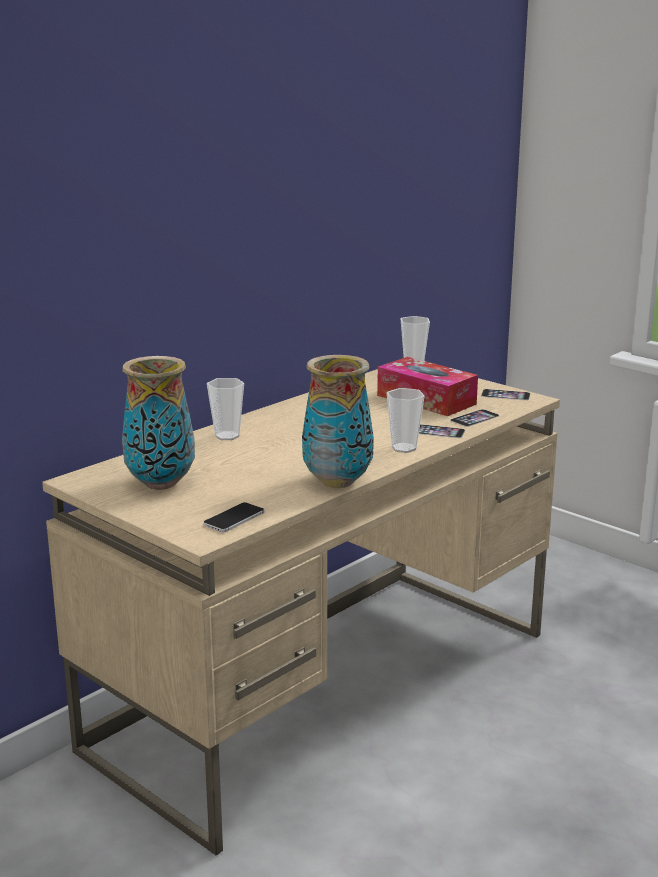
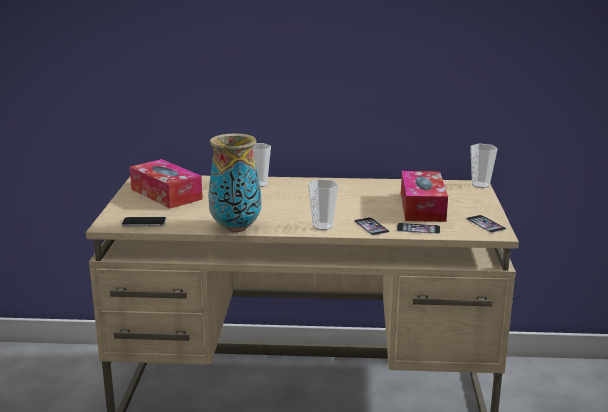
camera: 50 degrees right, 0 degrees up
(161, 483) = (166, 194): vase -> tissue box

